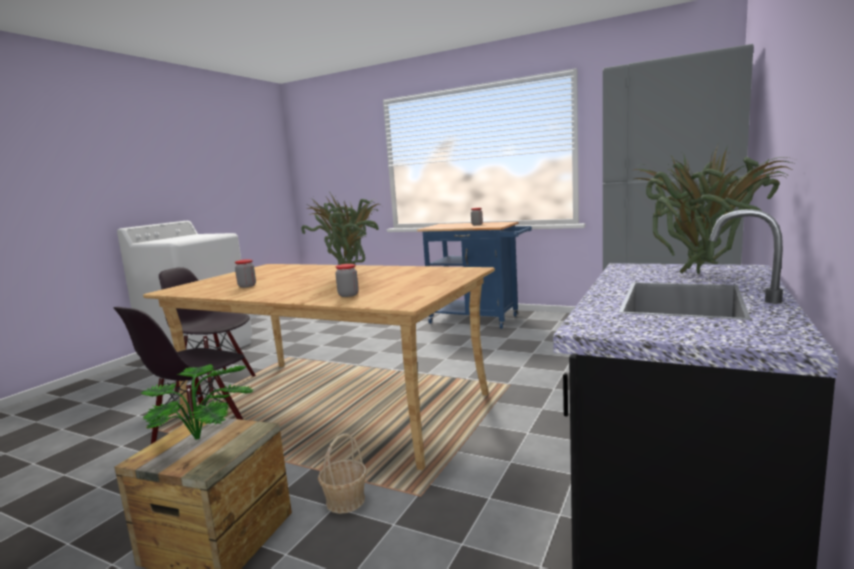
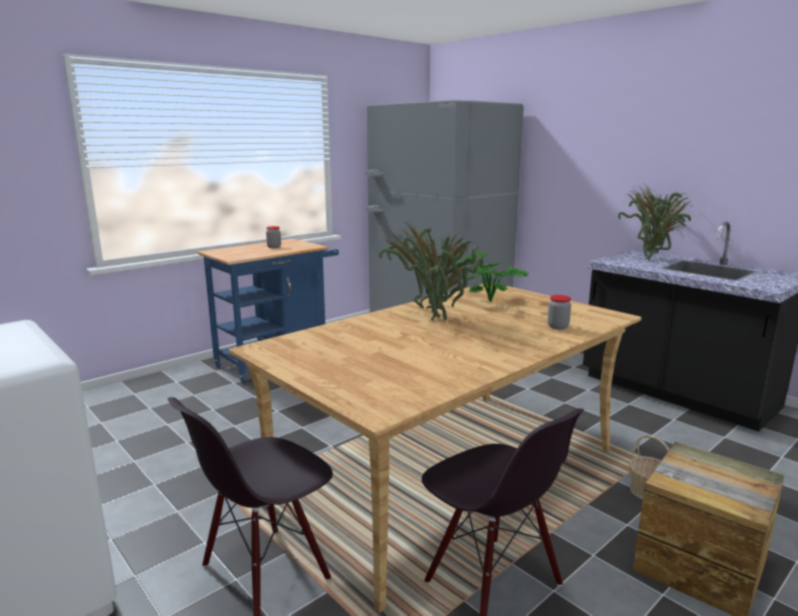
camera: 70 degrees left, 5 degrees up
(205, 436) = (701, 476): potted plant -> potted plant (488, 300)
(247, 286) = (431, 362): jar -> none

